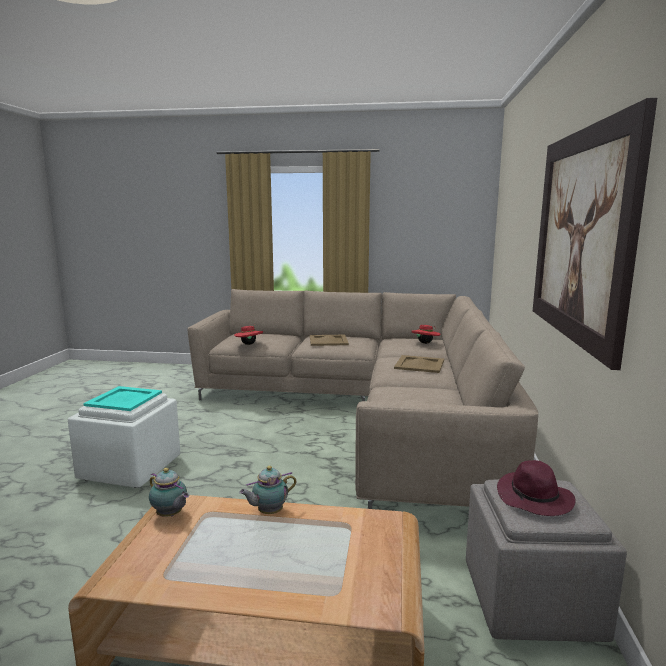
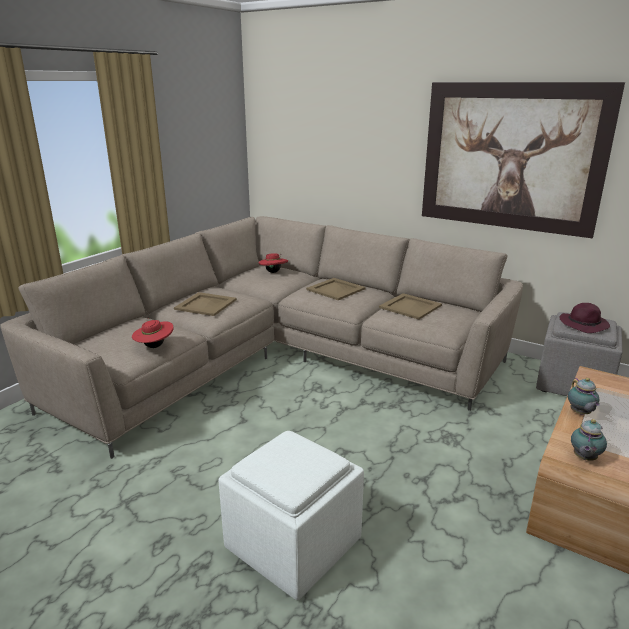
camera: 65 degrees left, 10 degrees up
(123, 399) = (292, 462): turquoise tray -> none
(170, 515) = (584, 458): teapot -> teapot turned 150 degrees clockwise
(421, 393) = (411, 306): none -> beige tray

